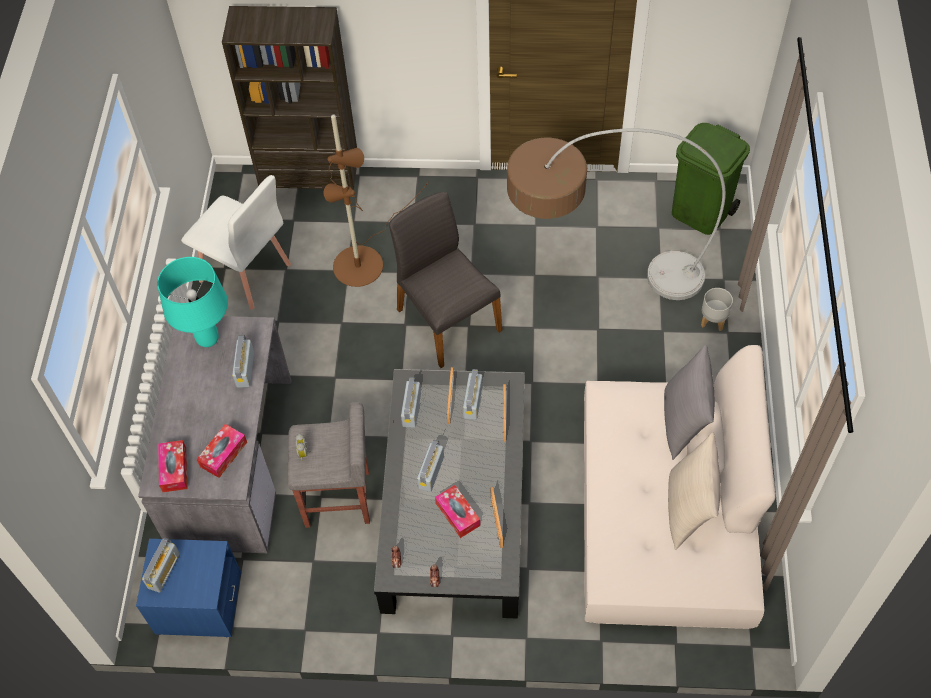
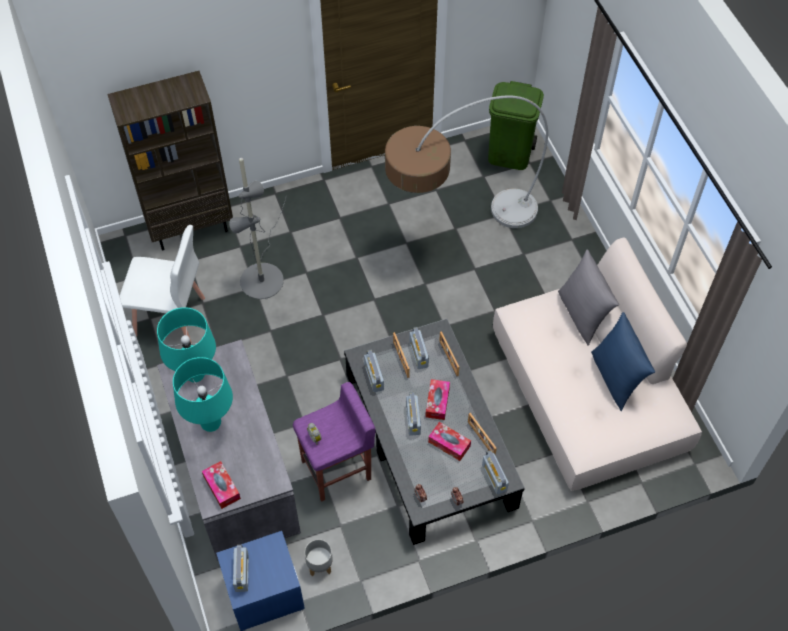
camera: 25 degrees left, 0 degrees up
(198, 397) = (211, 423): none -> turquoise table lamp
(223, 454) = (256, 461): tissue box -> tissue box (437, 402)
(245, 369) = (239, 388): radio -> radio (494, 477)
(339, 499) = (337, 470): grey stool -> purple stool
(364, 257) = (263, 272): brown floor lamp -> grey floor lamp
(446, 319) = (354, 300): grey chair -> none
(688, 509) = (616, 378): beige pillow -> blue pillow
(713, 320) = (557, 233): grey planter -> grey planter (320, 565)

